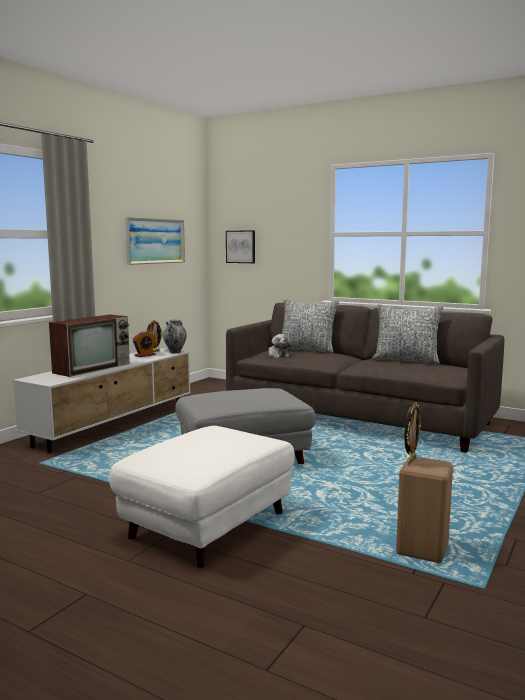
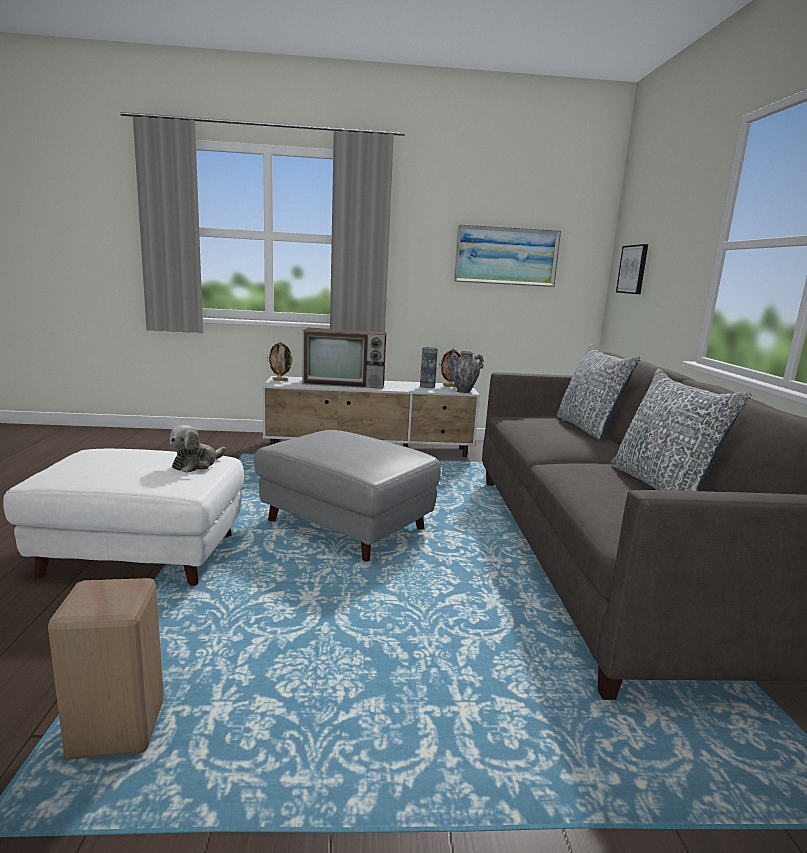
camera: 55 degrees right, 5 degrees up
(145, 355) = (427, 386): alarm clock -> vase
(277, 355) = (530, 422): plush toy -> plush toy (196, 464)
(411, 461) = (118, 581): picture frame -> picture frame (280, 380)

